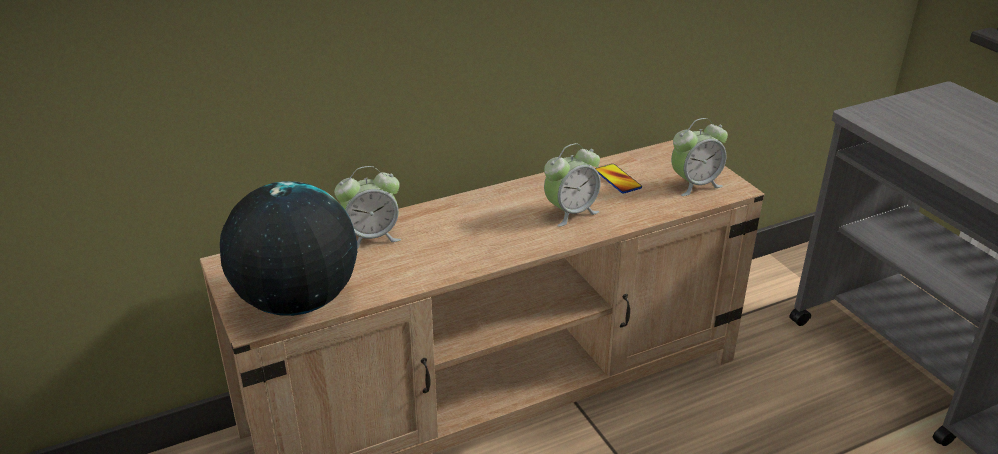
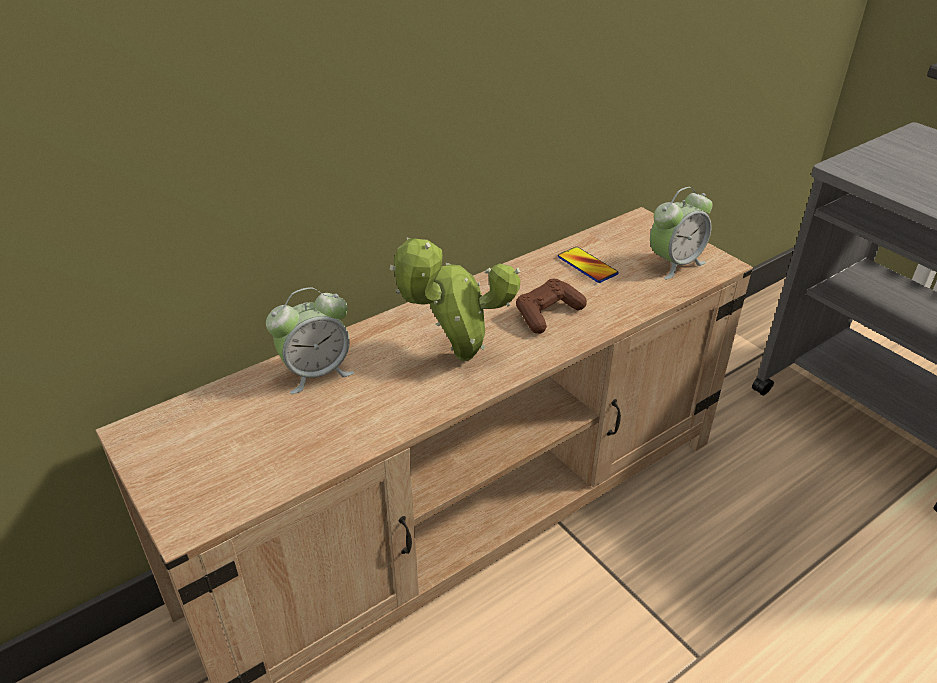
camera: 10 degrees left, 5 degrees up
(296, 301) = (239, 479): globe -> none
(486, 237) = (457, 357): none -> potted plant
(570, 212) = (547, 313): alarm clock -> brown game controller

